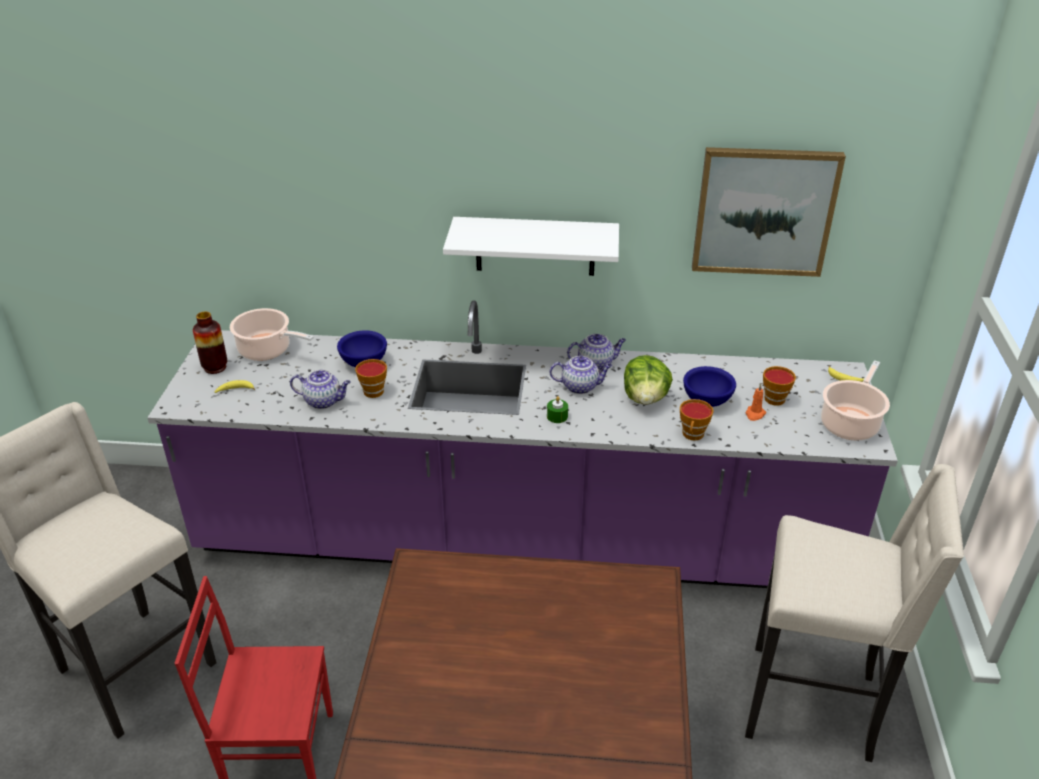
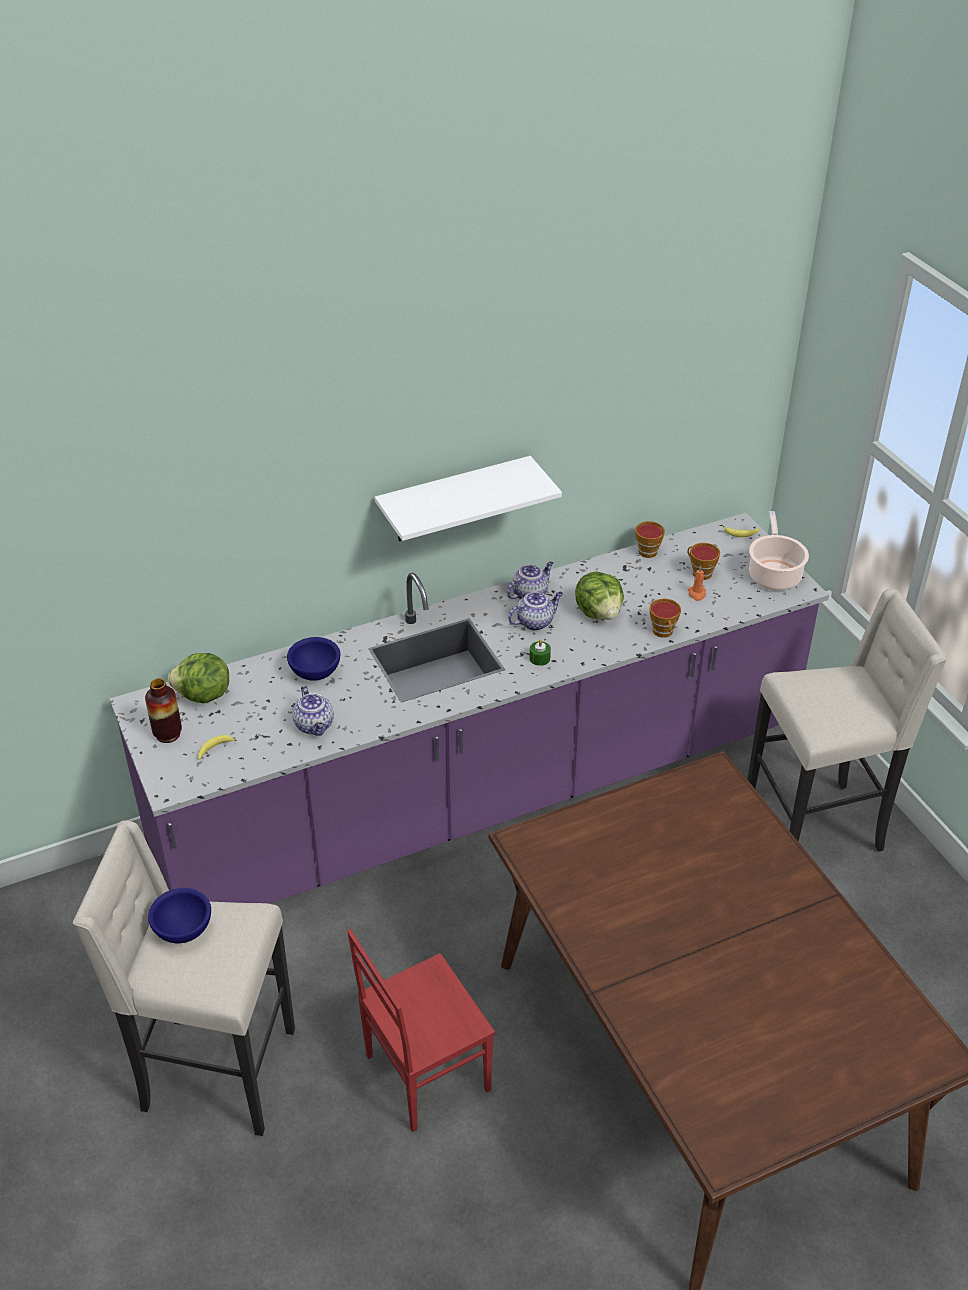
camera: 30 degrees left, 5 degrees up
(267, 350) = (203, 696): cooking pot -> lettuce
(324, 401) = (315, 726): teapot -> teapot turned 90 degrees clockwise
(373, 390) = (351, 696): cup -> cup (646, 550)
(706, 401) = (650, 596): blue bowl -> blue bowl (182, 931)
(764, 211) = (654, 407): picture -> none

